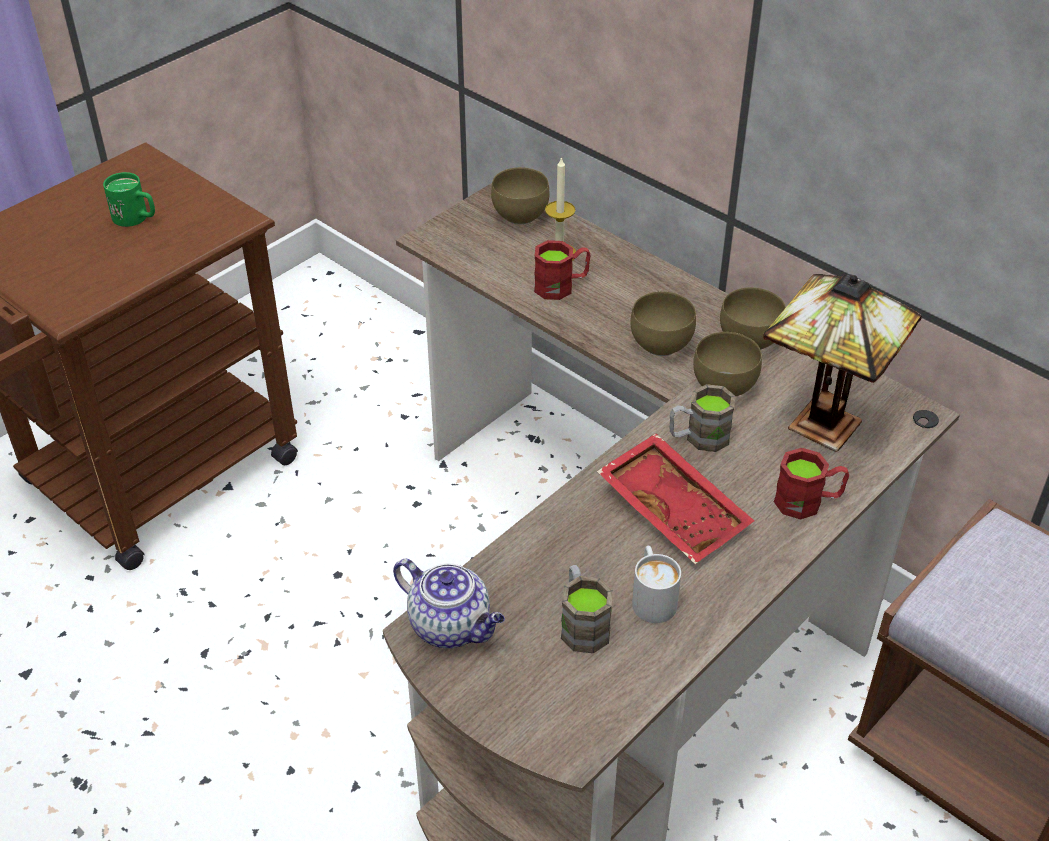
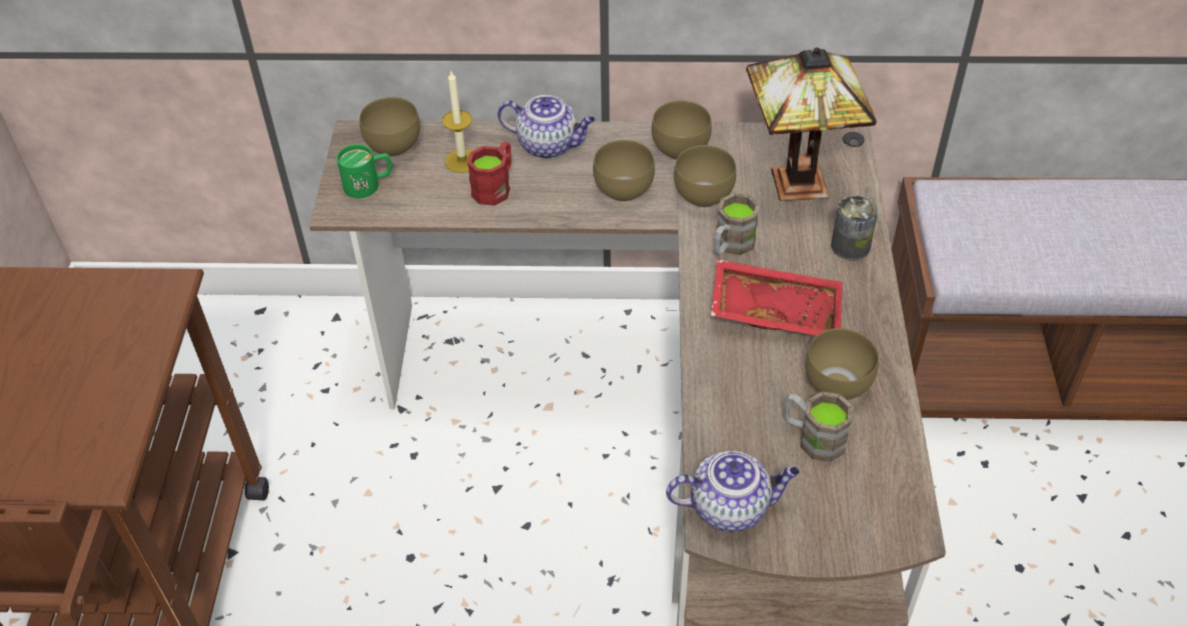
camera: 40 degrees left, 5 degrees up
(136, 218) = (60, 344): green mug -> green mug (369, 185)
(641, 278) = (549, 145): none -> teapot
(652, 597) = (834, 384): white mug -> brown bowl
(808, 502) = (850, 246): red mug -> can

